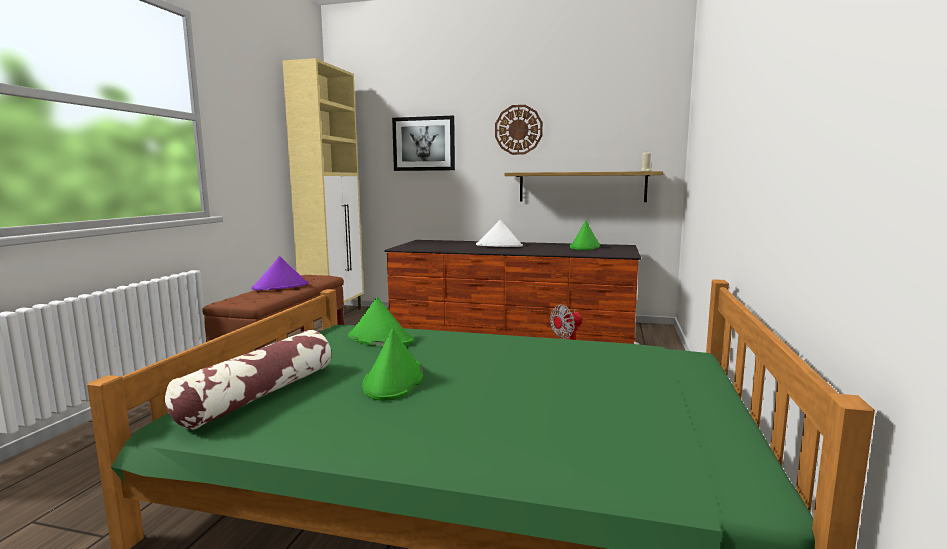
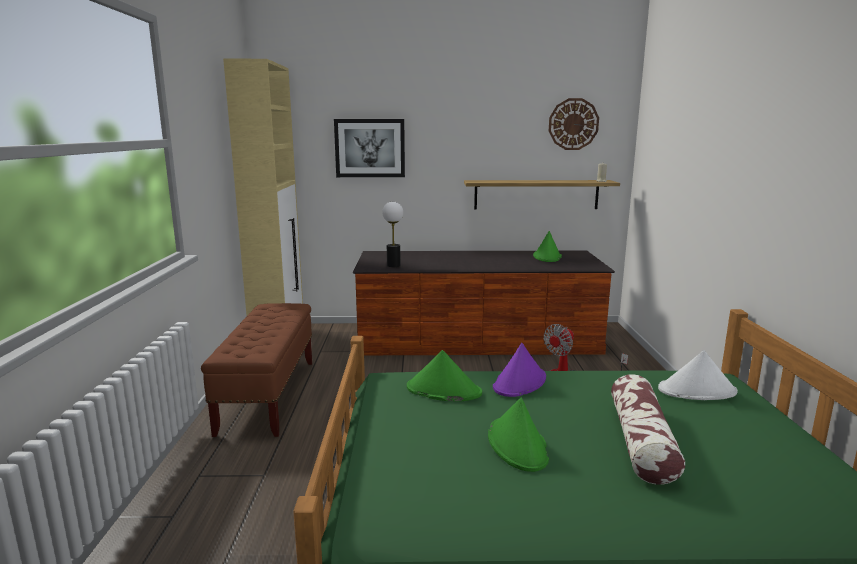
camera: 15 degrees left, 5 degrees up
(259, 395) = (411, 482): pillow -> pillow (641, 442)
(281, 287) = (262, 326): purple hat -> purple hat (519, 382)
(426, 247) = (393, 265): none -> table lamp
(499, 246) = (464, 258): white hat -> white hat (697, 391)
(518, 130) = (473, 136): wall clock -> wall clock (573, 124)

